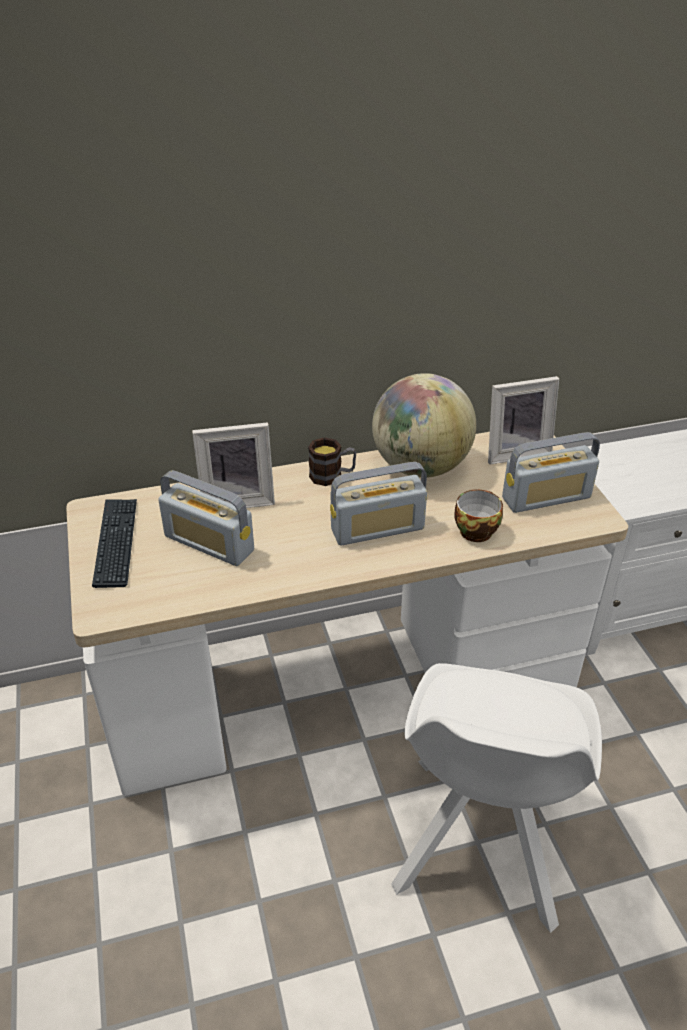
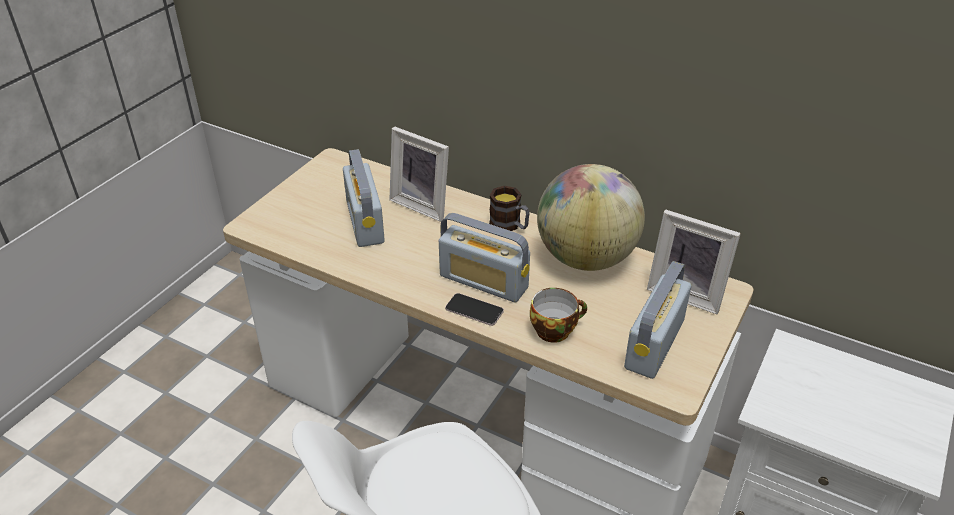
camera: 45 degrees right, 0 degrees up
(116, 543) = (316, 188): keyboard -> none
(403, 554) = (474, 310): none -> phone
(546, 497) = (654, 344): radio -> radio turned 90 degrees clockwise

